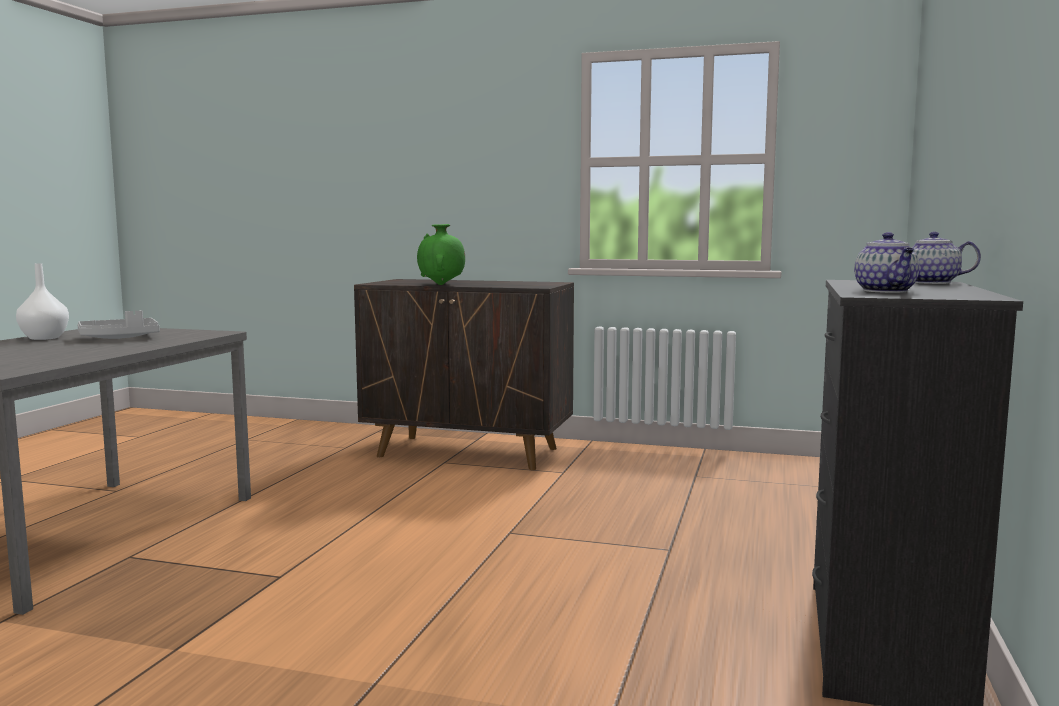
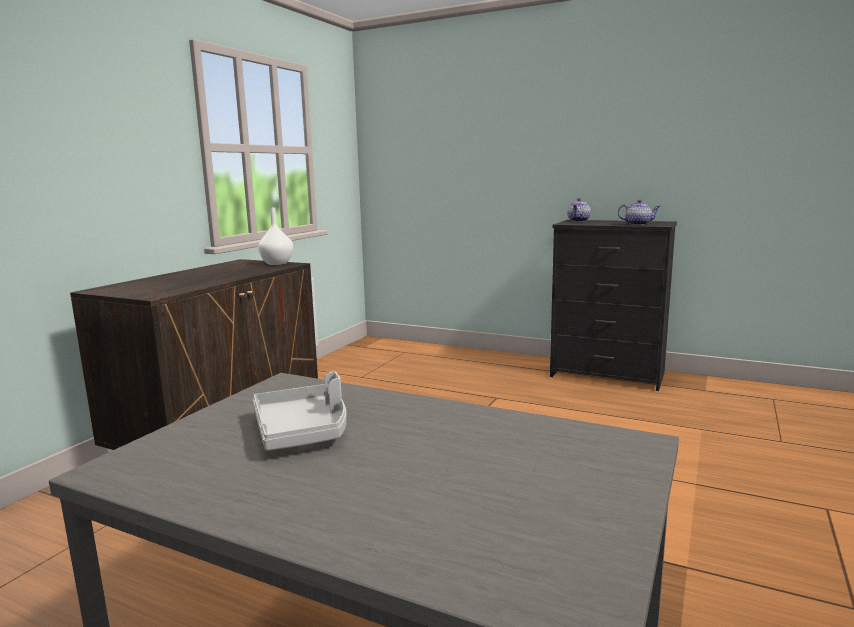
camera: 80 degrees left, 5 degrees up
(45, 338) = (245, 493): white vase -> white vase (276, 263)
(441, 285) = (221, 280): green vase -> none

